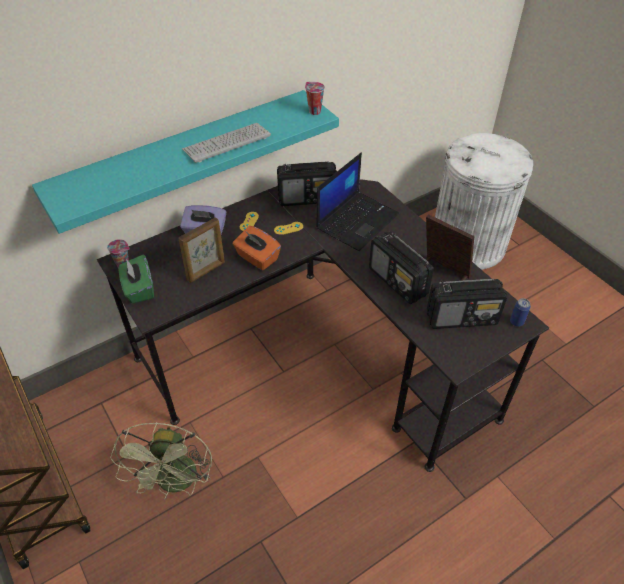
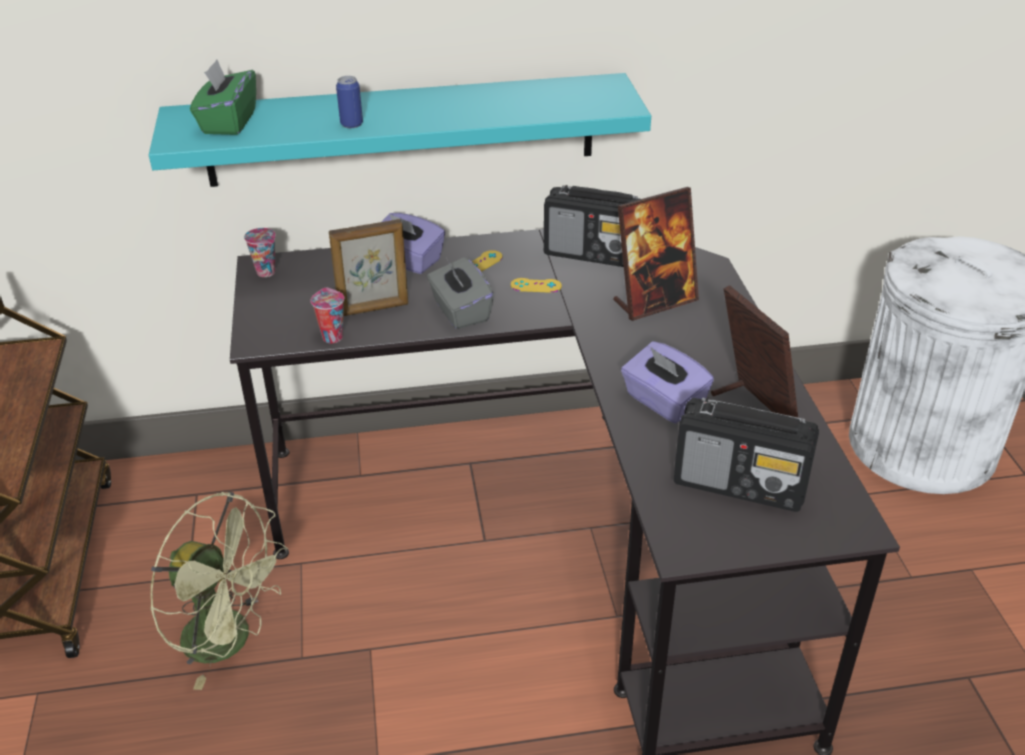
camera: 25 degrees right, 10 degrees down
(139, 289) = (265, 306): green tissue box -> green tissue box (228, 122)
(176, 483) = (230, 640): green fan -> green fan turned 90 degrees counterclockwise
(227, 143) = (453, 112): keyboard -> none
(257, 258) = (460, 311): orange tissue box -> grey tissue box
(313, 111) = (617, 100): cup -> cup (331, 336)
(357, 220) = (654, 301): laptop -> picture frame
(398, 282) = (663, 402): radio -> purple tissue box
(516, 322) = (840, 520): can -> can (351, 124)

